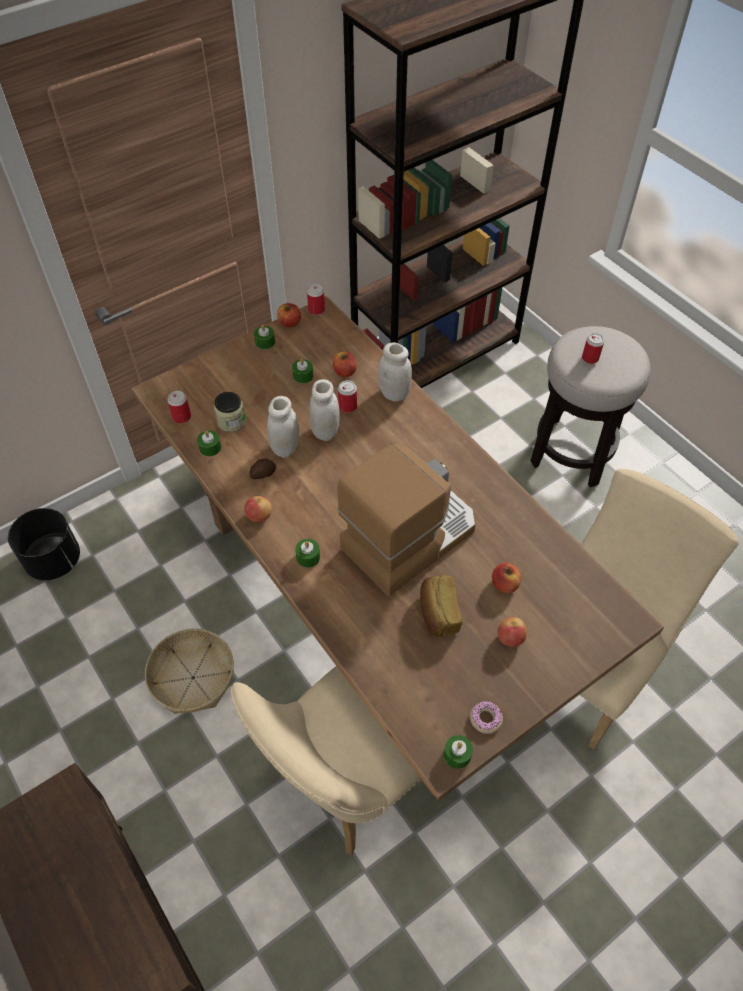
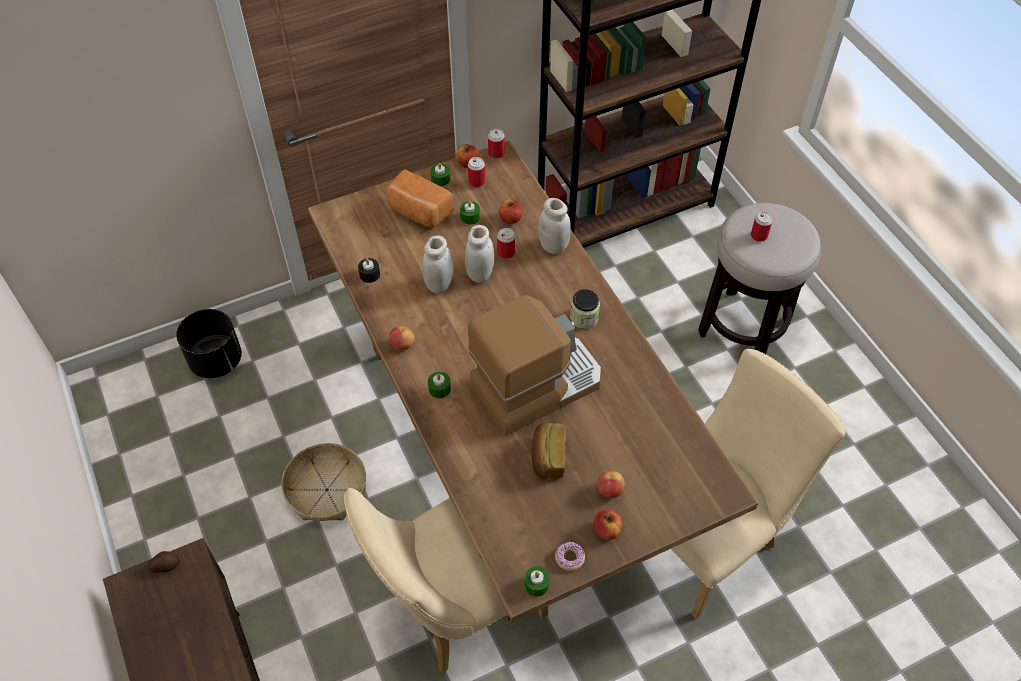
camera: 10 degrees right, 0 degrees up
(182, 417) = (349, 242): can -> can (476, 181)
(210, 448) = (369, 274): green candle -> black candle
(231, 421) = (394, 252): jar -> jar (584, 318)
(249, 377) = (418, 212): none -> bread
(263, 473) = (413, 305): potato -> potato (165, 565)
(504, 584) = (616, 441): apple -> apple (606, 530)

